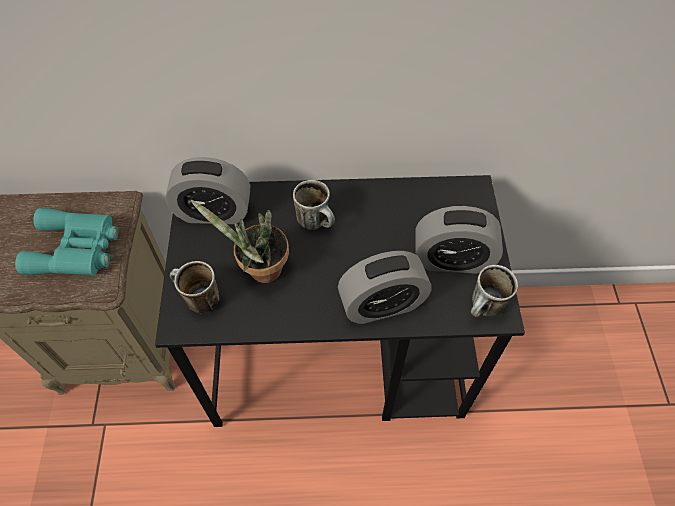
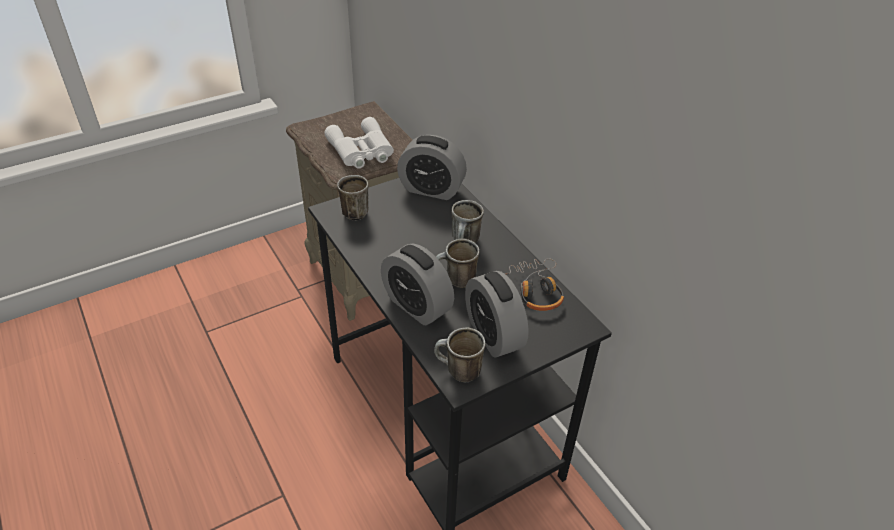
camera: 60 degrees right, 15 degrees down
(76, 249) = (361, 151): turquoise binoculars -> white binoculars
(214, 212) = (431, 189): alarm clock -> alarm clock turned 45 degrees counterclockwise
(260, 271) = (399, 230): potted plant -> none
(366, 256) = (455, 281): none -> mug
(413, 200) = (536, 290): none -> headphones

